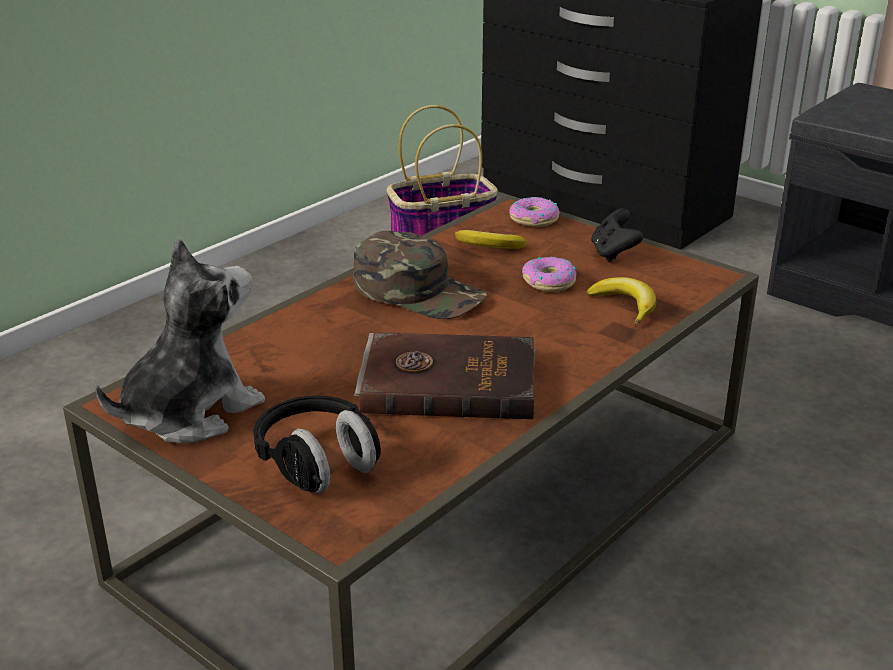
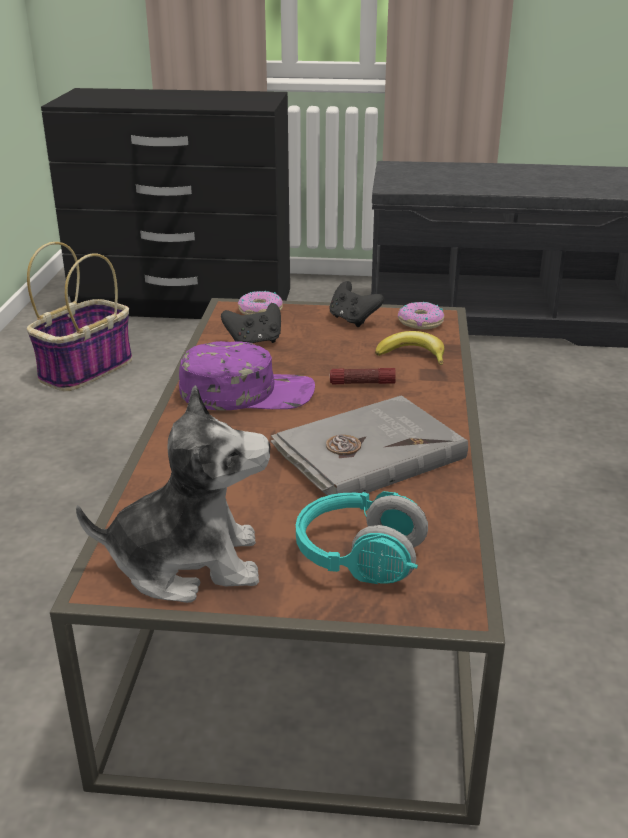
camera: 35 degrees left, 0 degrees up
(189, 412) = (188, 563): plush toy -> plush toy turned 75 degrees clockwise
(317, 464) = (359, 558): black headphones -> turquoise headphones
(419, 291) = (247, 392): green cap -> purple cap
(448, 381) = (367, 453): brown book -> grey book
(488, 248) = (254, 342): banana -> black game controller
(534, 317) = (362, 383): none -> flashlight
(549, 282) = (336, 354): donut -> donut (420, 322)

